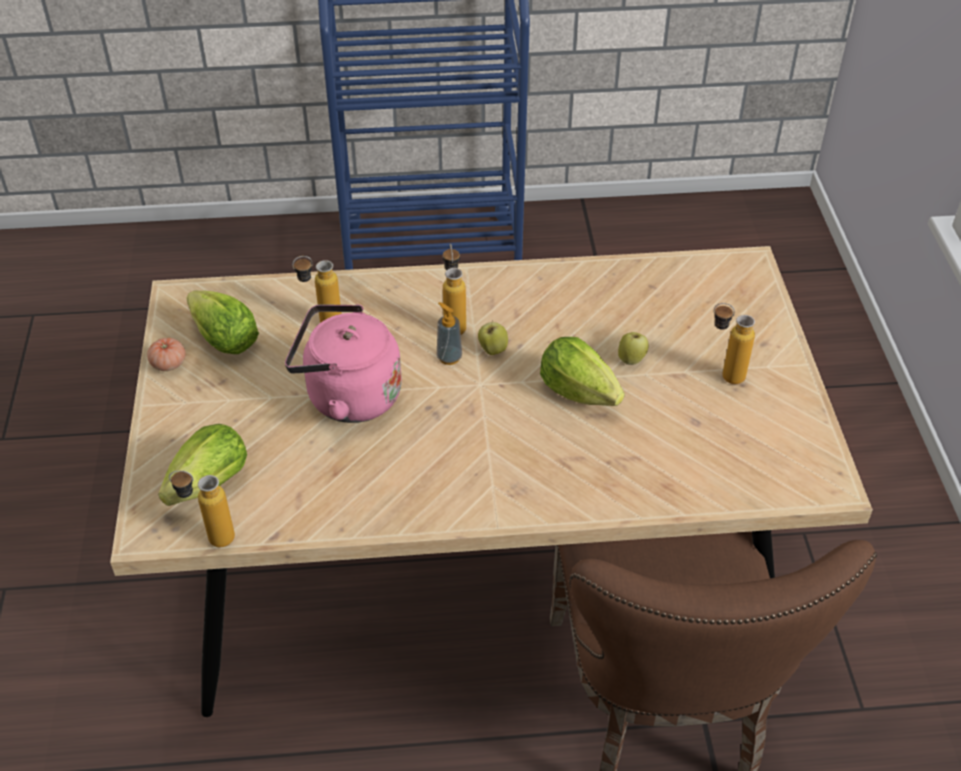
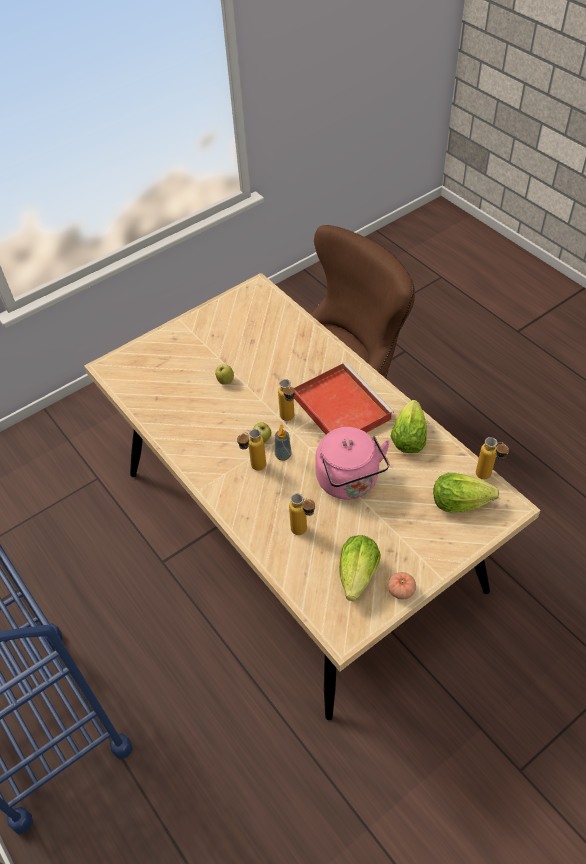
camera: 120 degrees left, 5 degrees up
(480, 452) = (339, 406): none -> red tray
(578, 391) = (266, 390): lettuce -> lettuce (408, 438)
(723, 375) = (210, 344): bottle -> bottle (289, 420)

